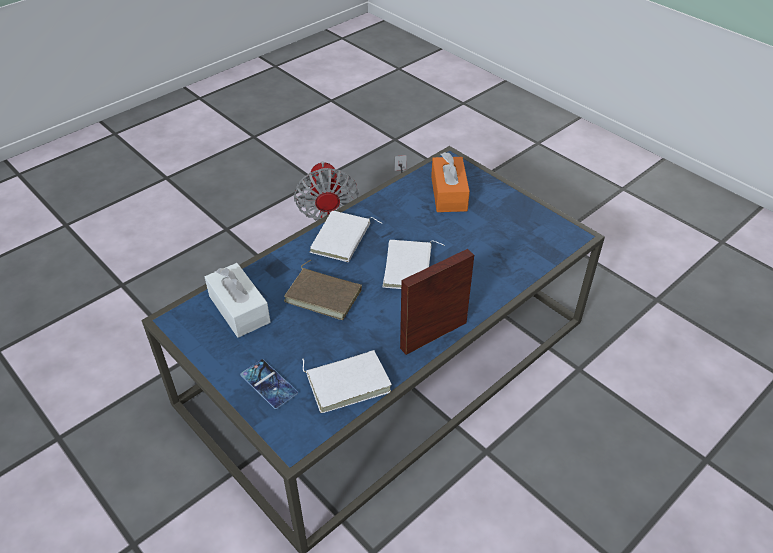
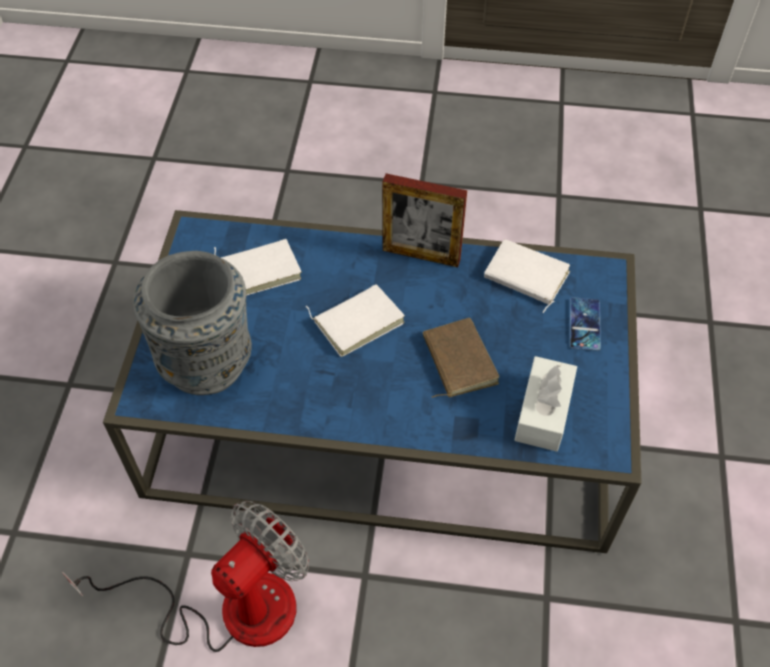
camera: 130 degrees left, 10 degrees up
(342, 240) = (371, 402): white book -> white book (259, 269)
(449, 194) = (208, 362): orange tissue box -> grey vase

